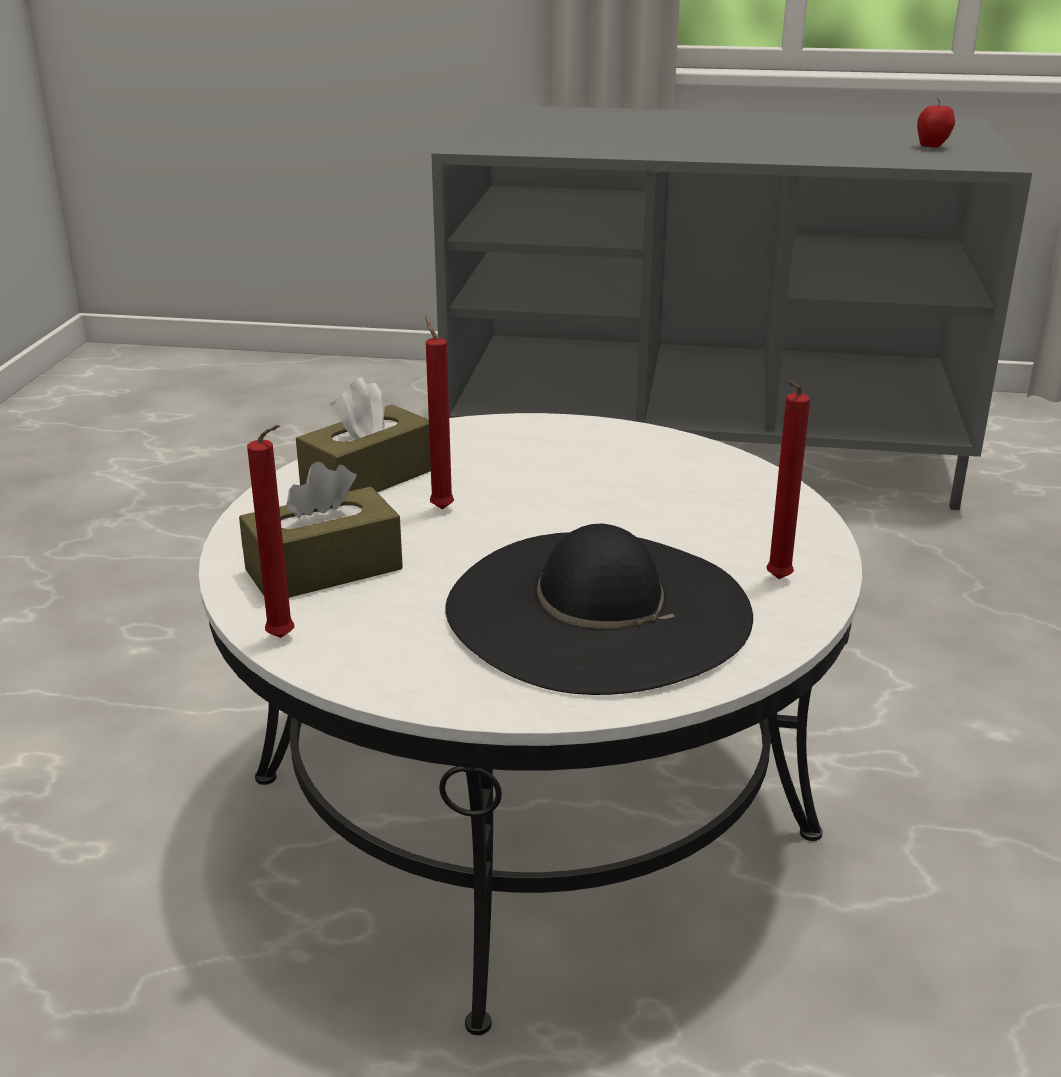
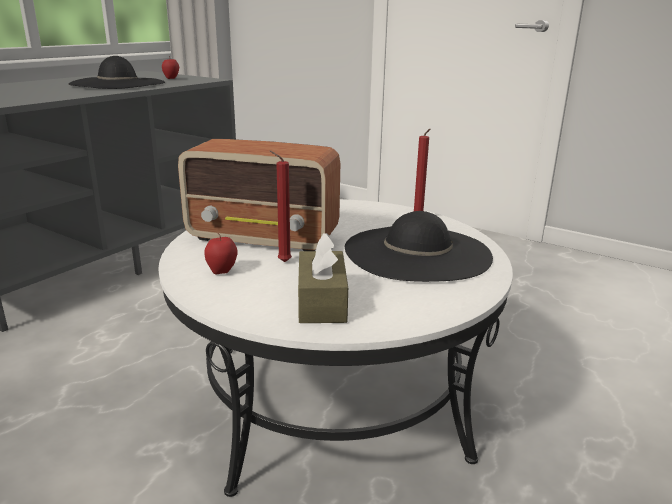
camera: 65 degrees left, 5 degrees down
(284, 639) = (391, 325): red candle -> none
(368, 478) = (222, 271): brown tissue box -> apple
(522, 471) = (264, 238): none -> radio
(803, 141) = (117, 83): none -> black hat

